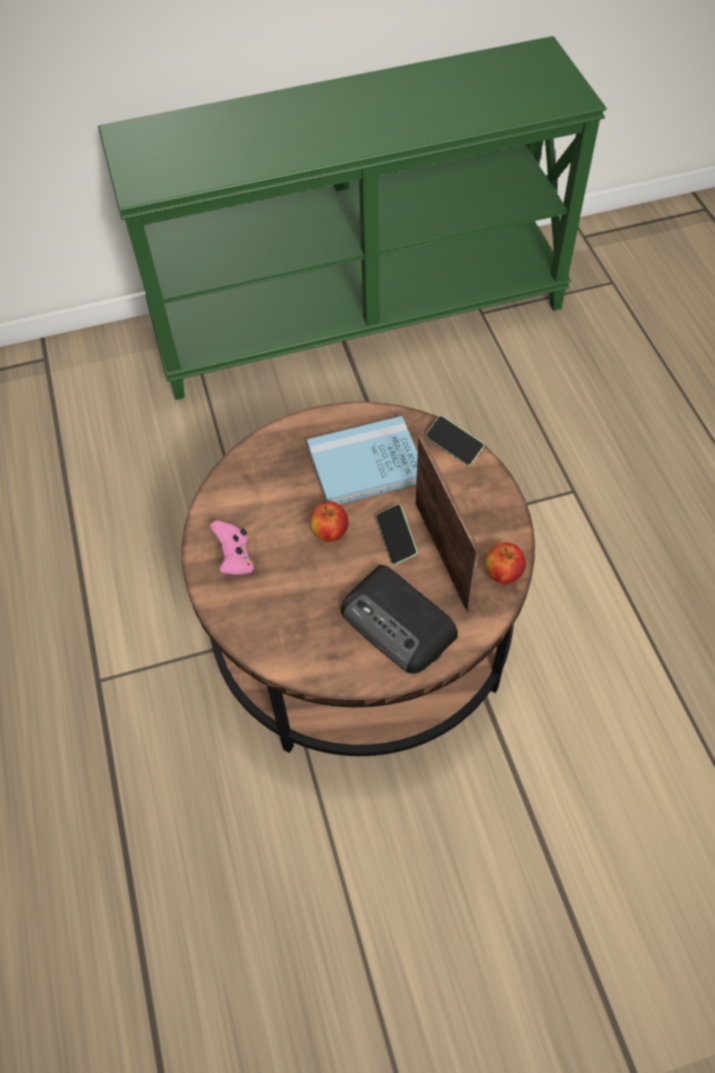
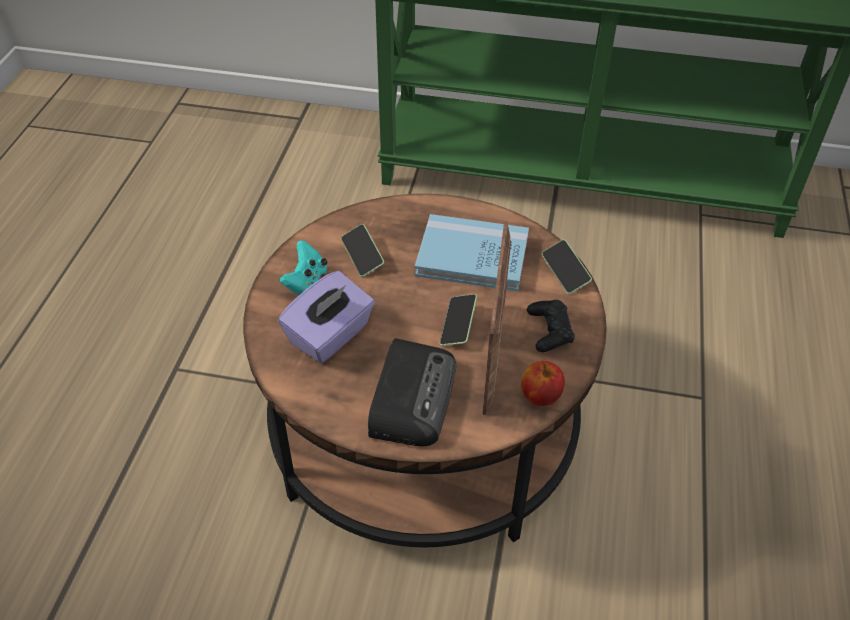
camera: 25 degrees right, 10 degrees down
(235, 558) = (306, 283): pink game controller -> turquoise game controller
(268, 508) = (362, 256): none -> phone
(292, 600) = (330, 336): none -> purple tissue box
(330, 532) = (402, 296): apple -> none
(399, 624) = (412, 396): radio -> radio turned 150 degrees counterclockwise
(474, 508) = (549, 330): none -> black game controller

